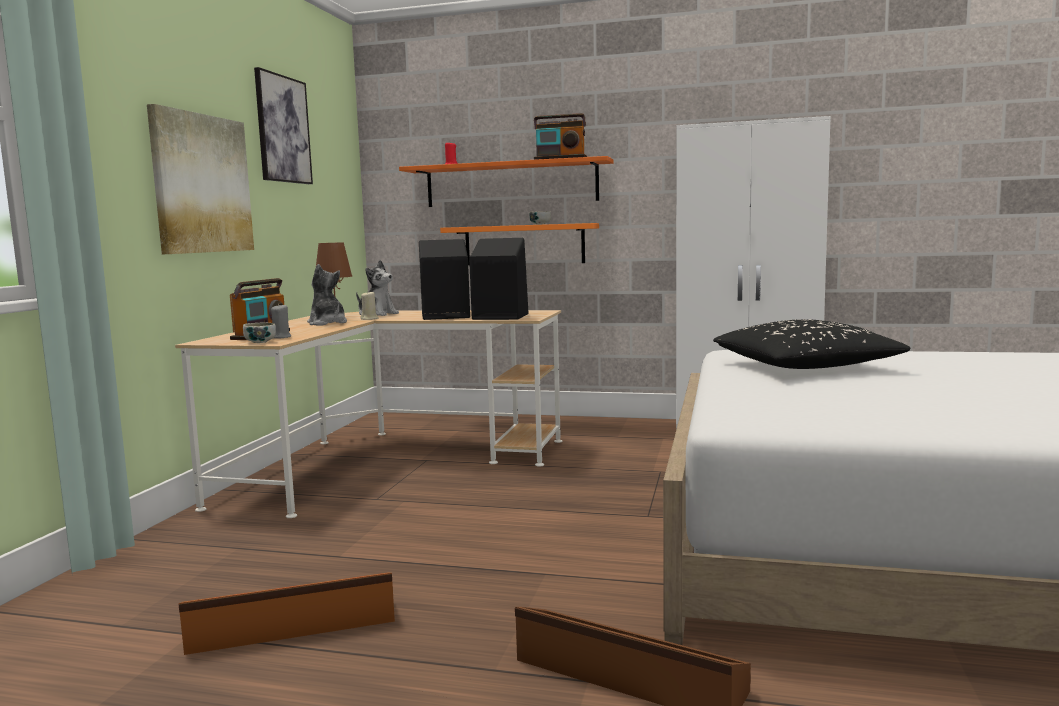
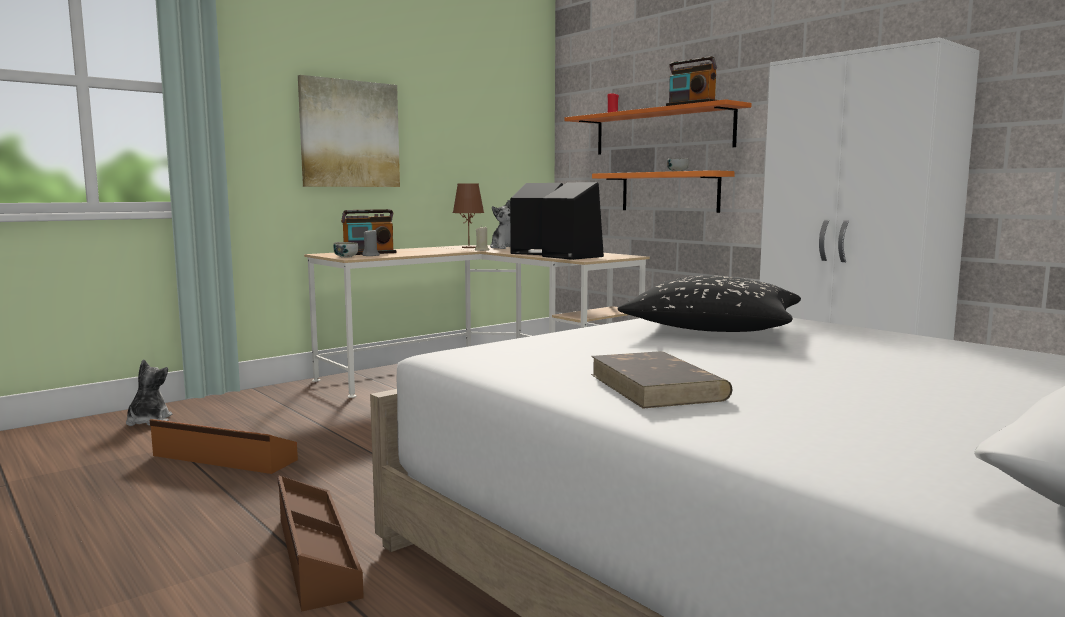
camera: 35 degrees right, 0 degrees up
(283, 129) = (449, 88): picture -> none
(327, 323) = (442, 250): plush toy -> plush toy (148, 421)
(968, 414) = (657, 387): none -> brown book

